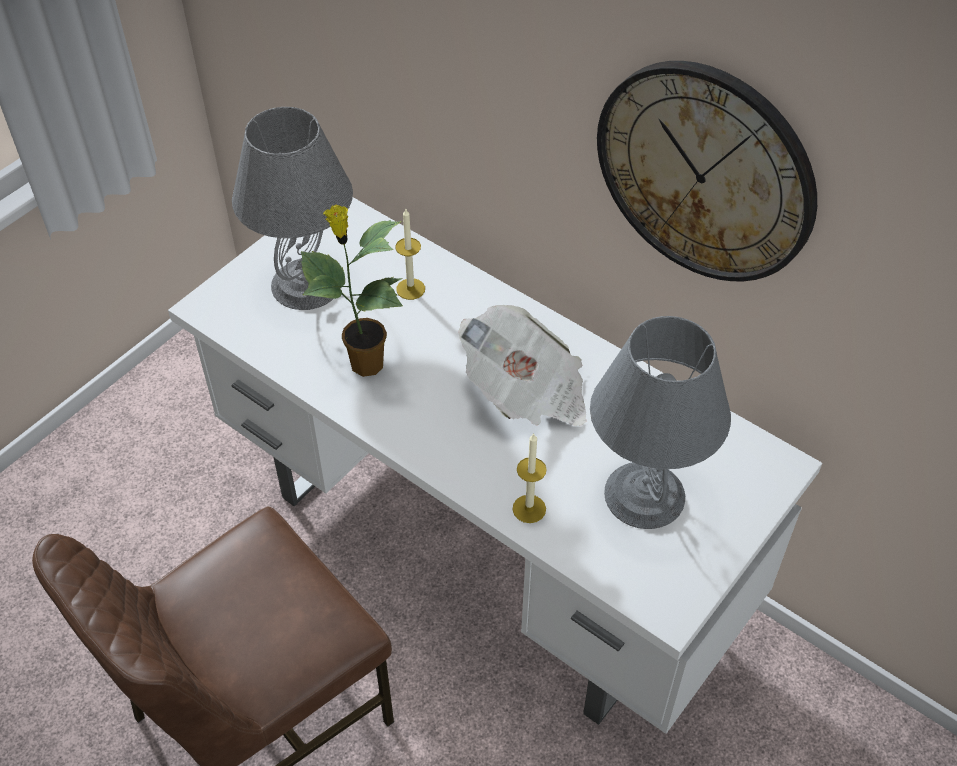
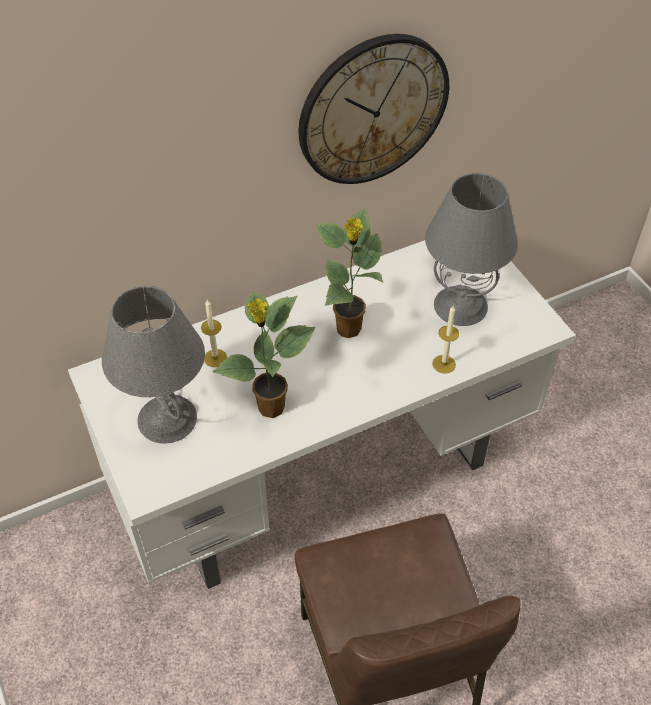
camera: 65 degrees left, 0 degrees up
(526, 392) = (349, 330): newspaper -> potted plant

